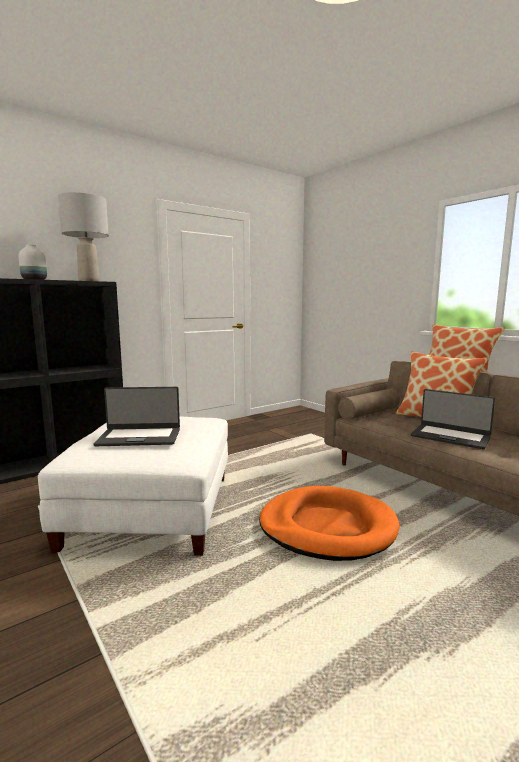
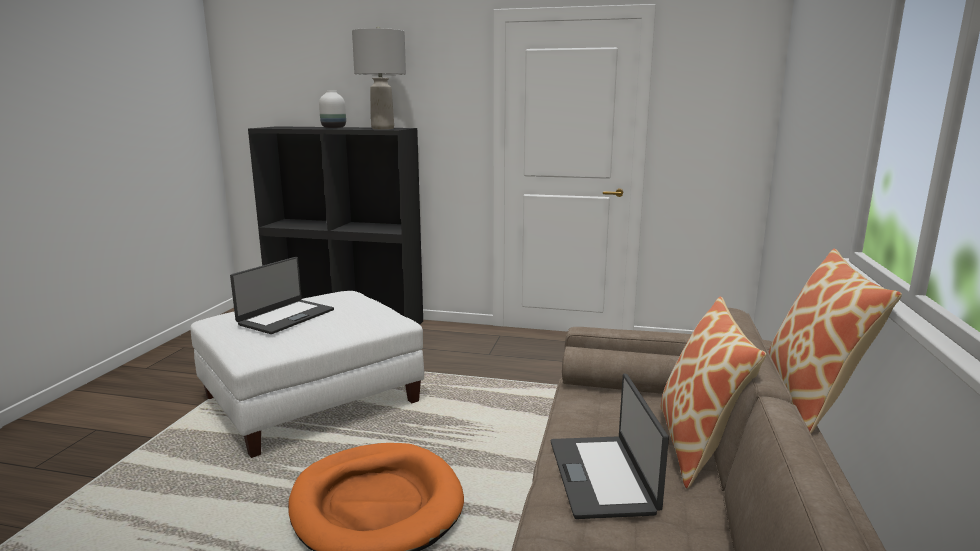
camera: 50 degrees right, 5 degrees up
(139, 437) = (285, 317): laptop -> laptop turned 105 degrees counterclockwise

